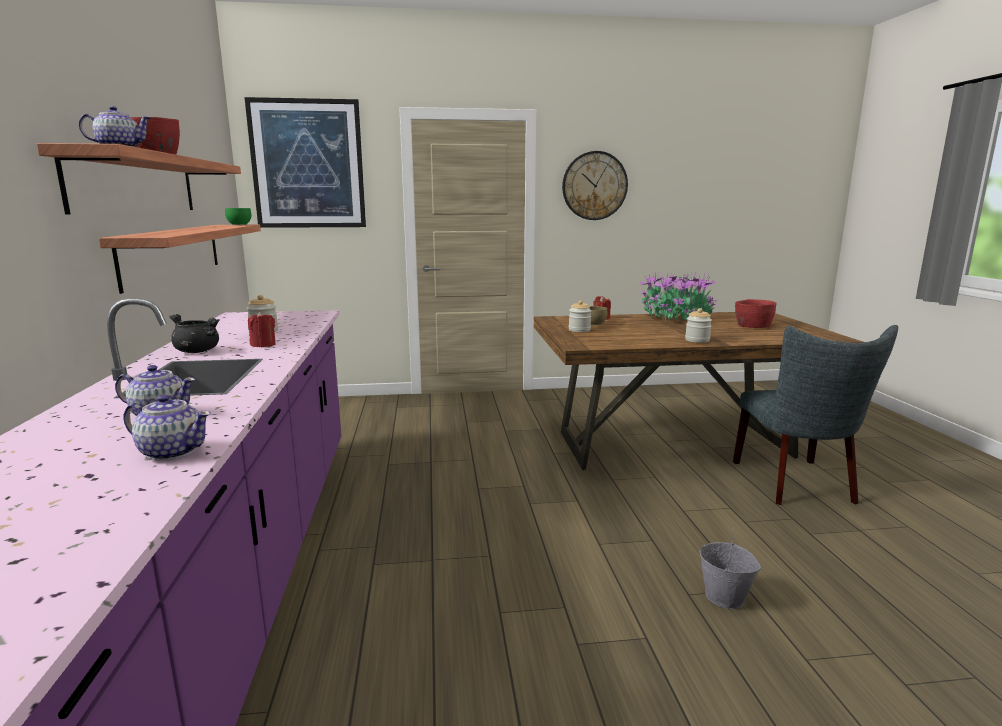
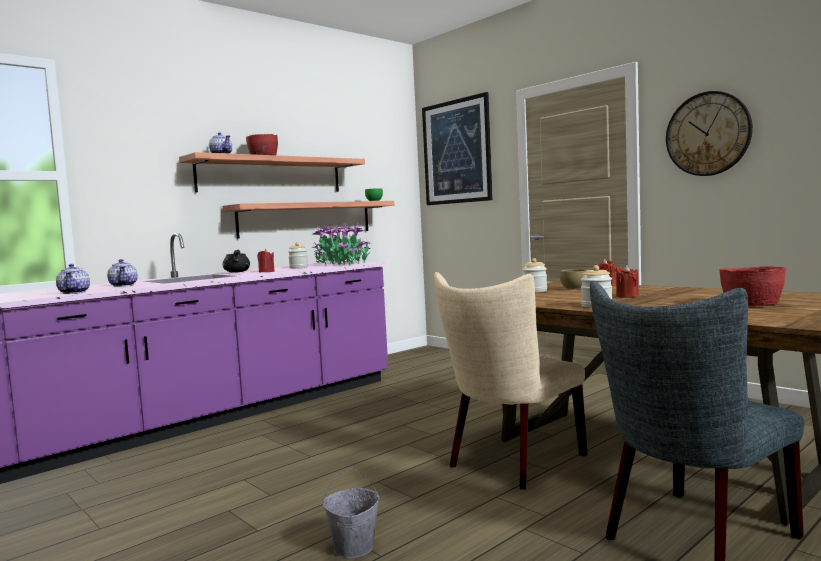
camera: 55 degrees right, 10 degrees down
(627, 482) = (511, 462): none -> beige chair
(665, 327) = (627, 296): none -> red candle
(676, 318) = (688, 292): potted plant -> potted plant (342, 264)

